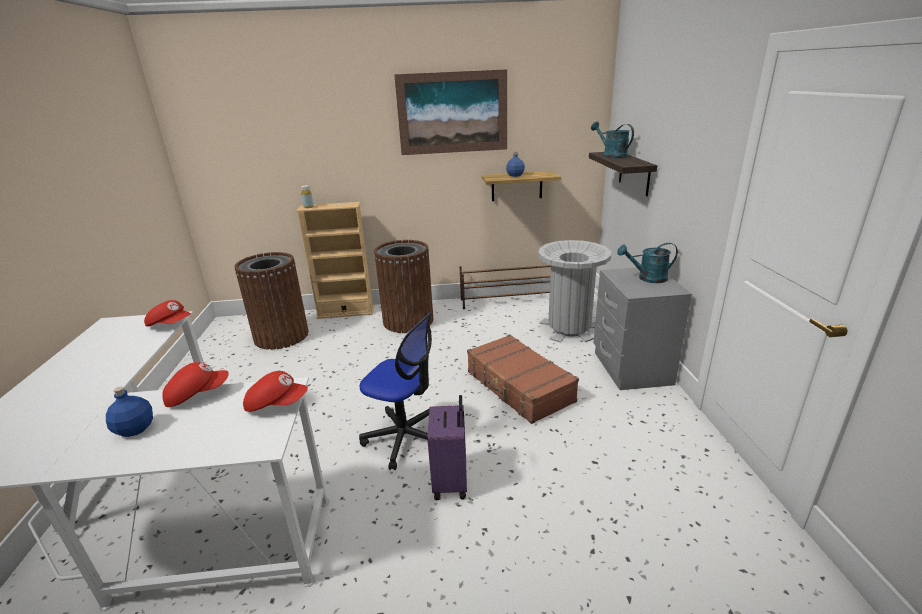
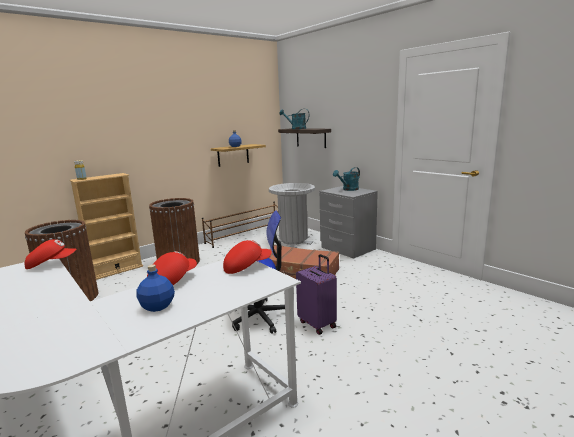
camera: 35 degrees left, 10 degrees down
(452, 113) = (188, 104): picture -> none

